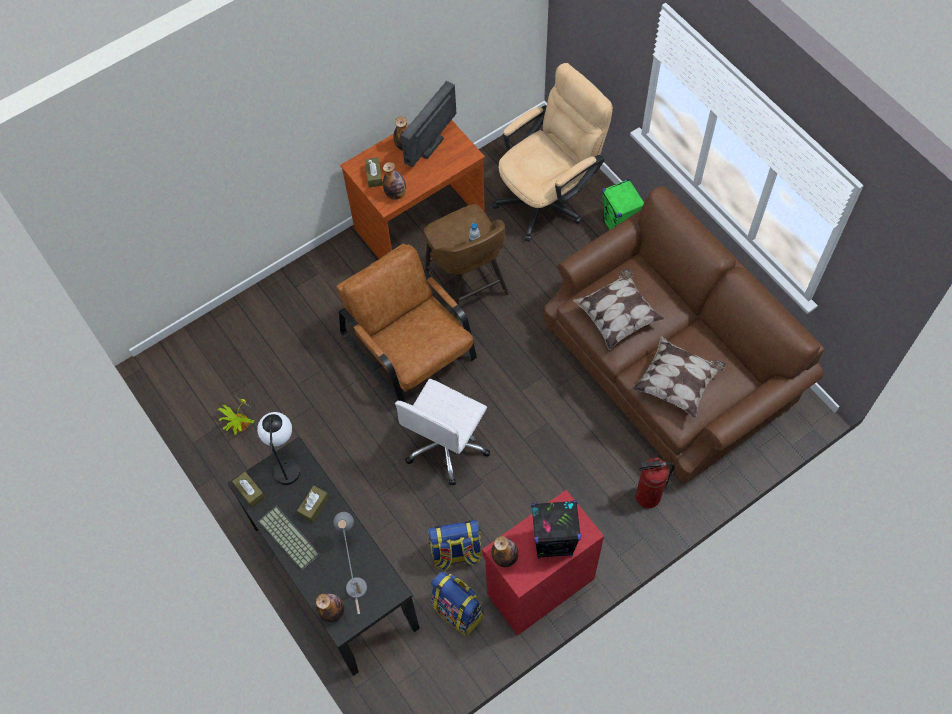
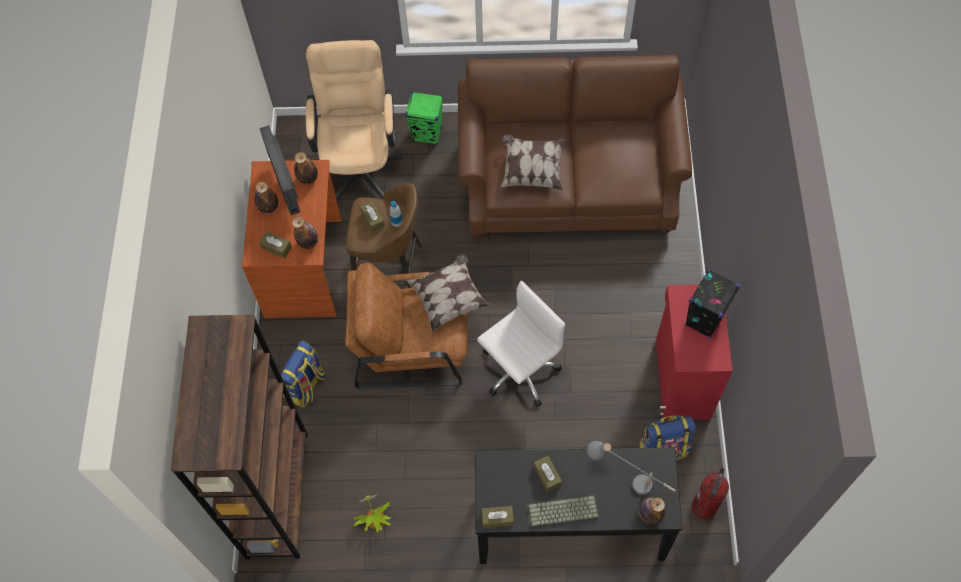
camera: 55 degrees left, 0 degrees up
(213, 340) = (277, 494): none -> brown bookcase
(286, 462) = (491, 474): table lamp -> none
(447, 445) = (518, 371): white office chair -> white office chair turned 105 degrees counterclockwise
(456, 553) = (614, 421): backpack -> backpack (305, 386)
(463, 227) = (373, 219): none -> brown tissue box
(505, 557) = (694, 360): bottle -> bottle (308, 178)
(648, 496) = (662, 262): fire extinguisher -> fire extinguisher (704, 507)
(677, 383) = (617, 169): pillow -> pillow (449, 298)

